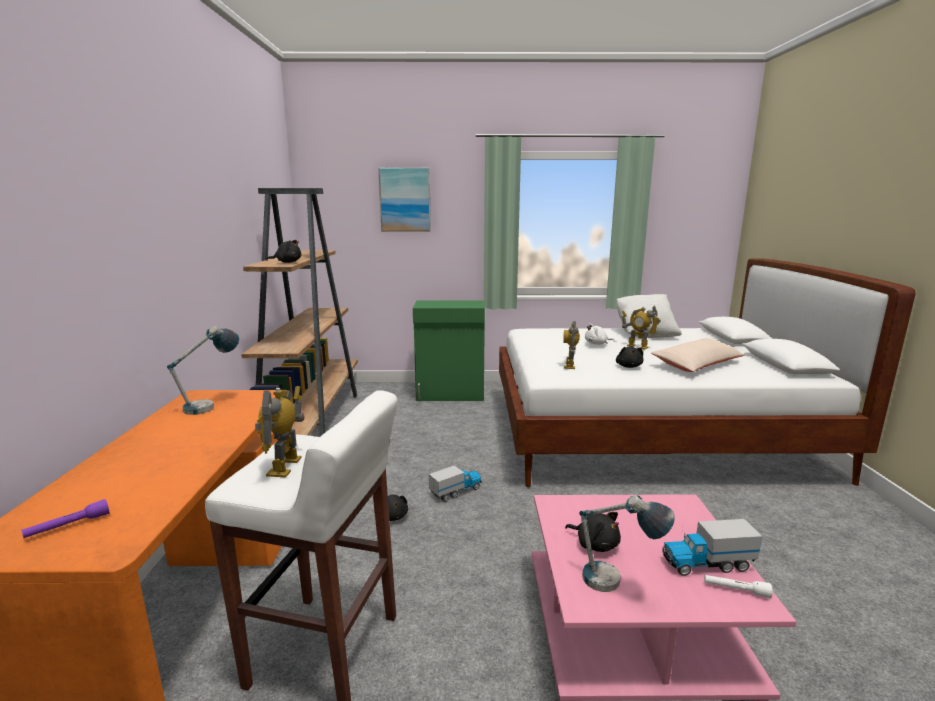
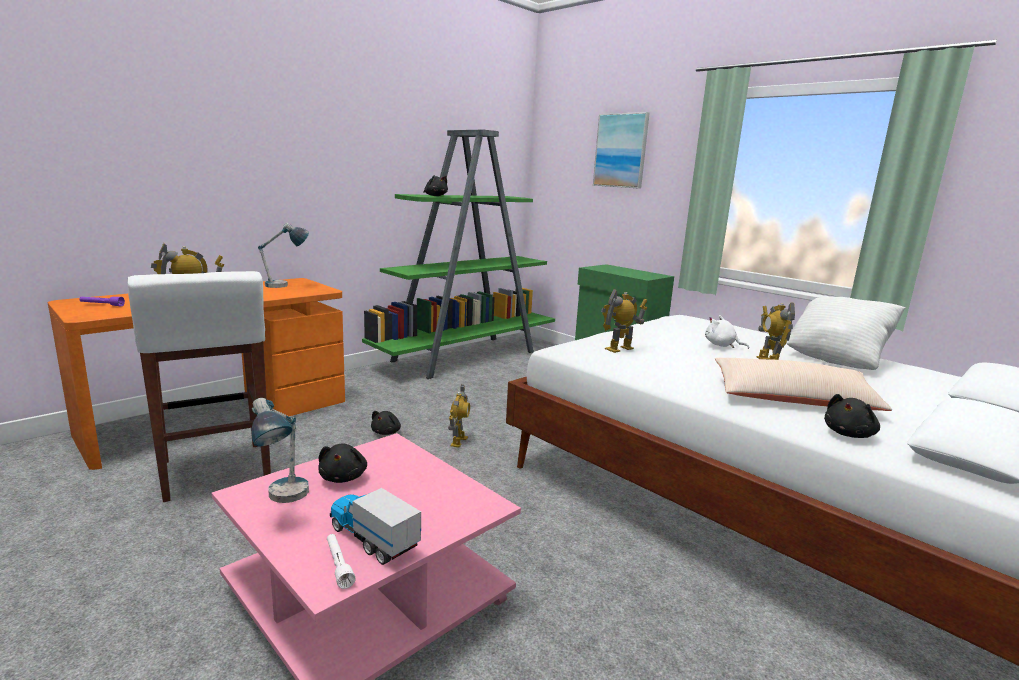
camera: 45 degrees right, 0 degrees up
(312, 420) = (466, 356): brown bookcase -> green bookcase
(456, 491) = (458, 441): toy truck -> toy robot
(628, 366) = (684, 370): black plush toy -> black plush toy (849, 434)

